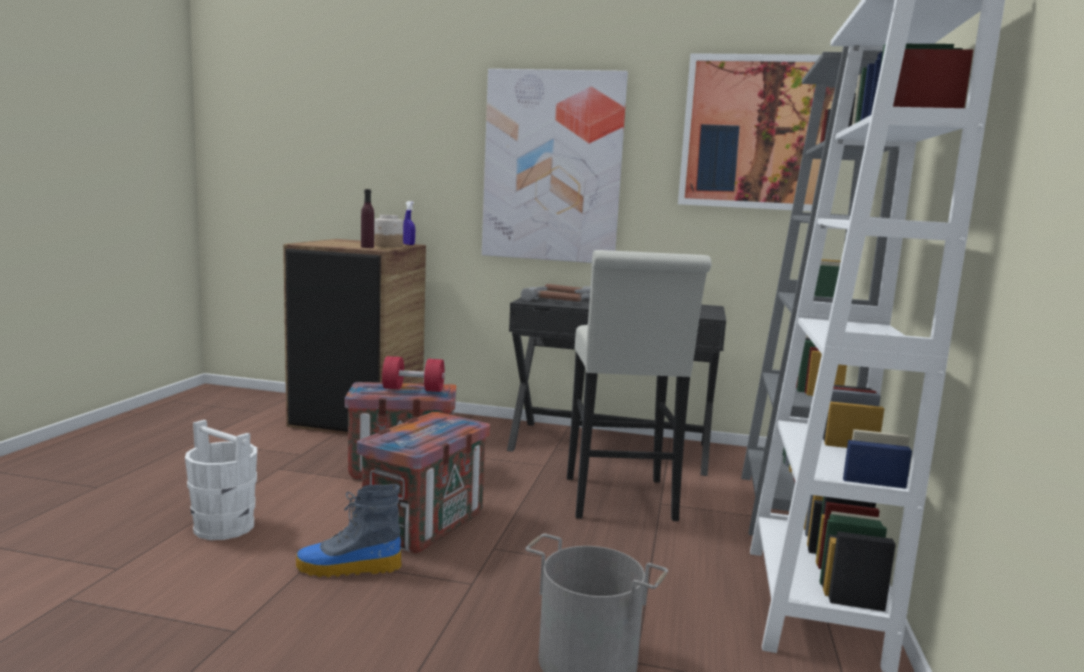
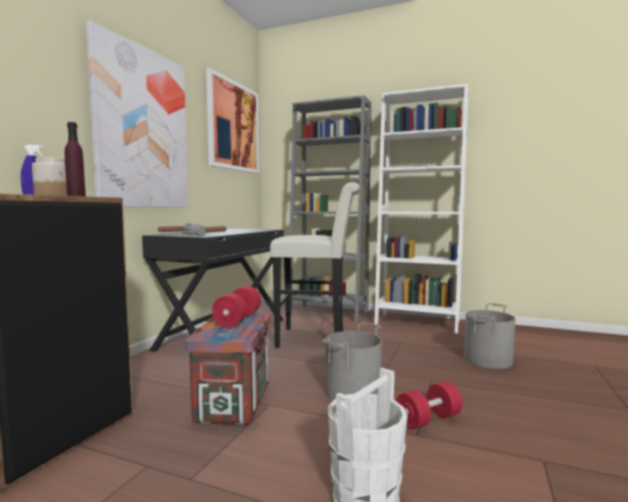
camera: 80 degrees left, 5 degrees down
(348, 568) = (428, 420): boot -> red dumbbell
(425, 525) = (352, 392): crate -> grey bucket

